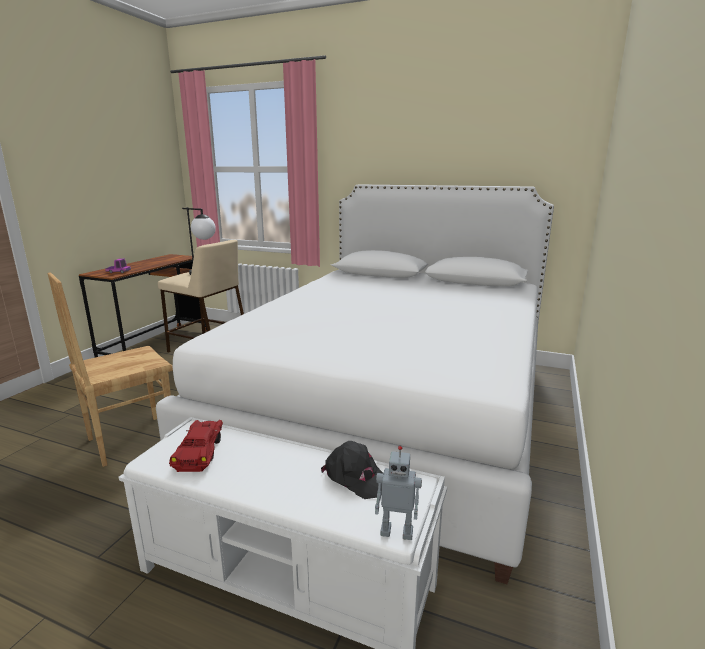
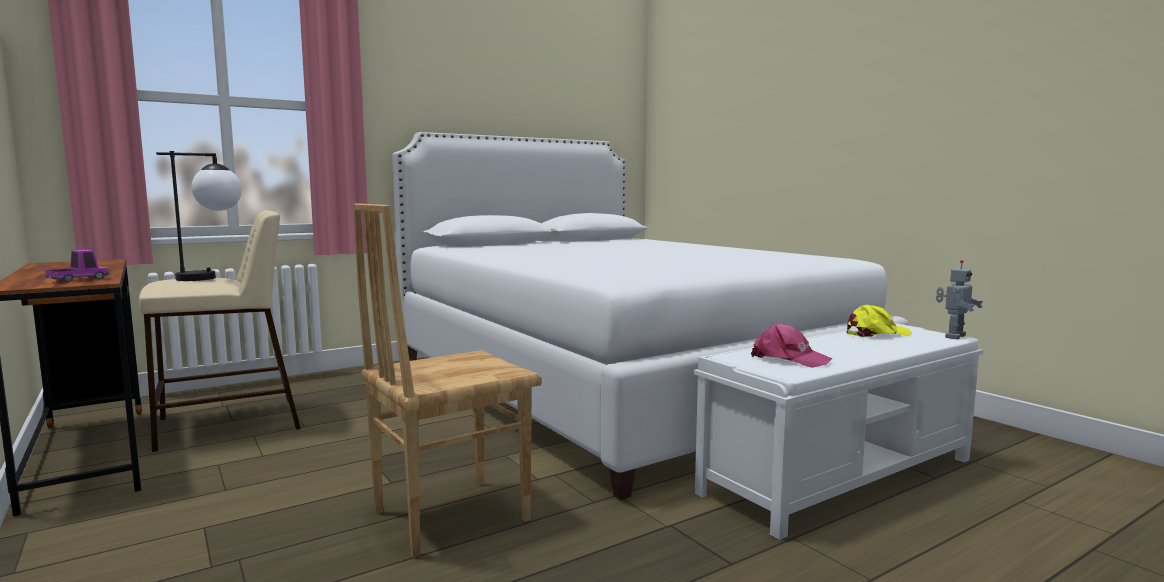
camera: 55 degrees left, 10 degrees down
(130, 439) = (449, 515): brown chair -> brown chair turned 60 degrees clockwise
(201, 451) = (788, 359): red toy car -> pink cap
(356, 477) = (876, 334): black cap -> yellow cap

